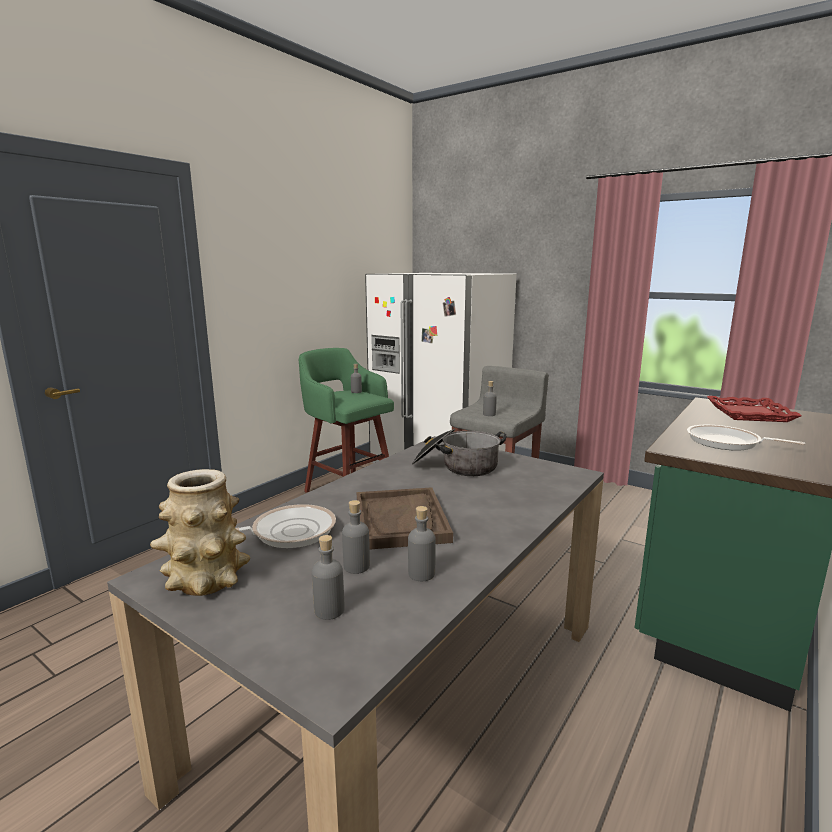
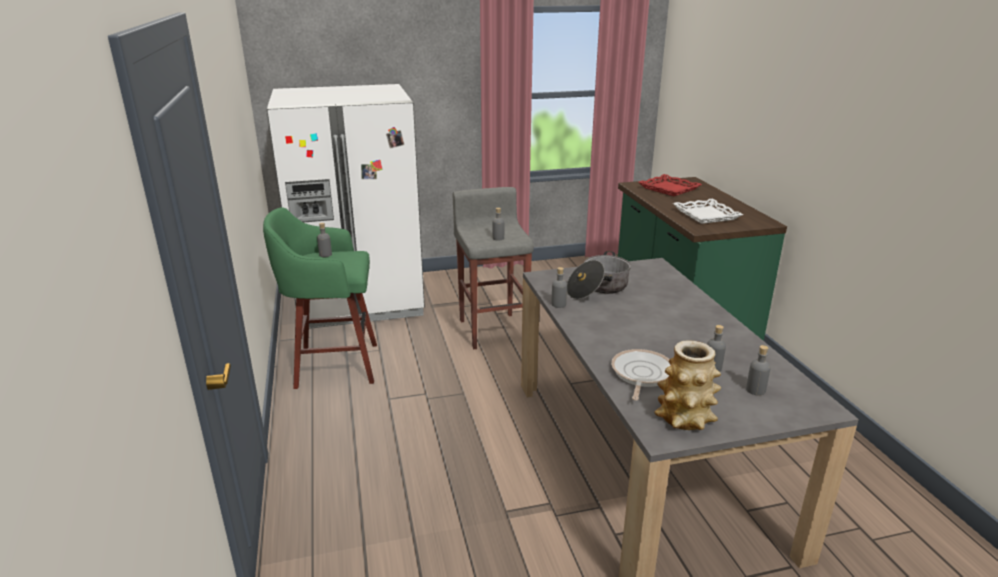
camera: 50 degrees left, 10 degrees up
(401, 520) = (664, 335): brown tray -> none
(421, 574) = (738, 353): grey bottle -> grey bottle (558, 304)
(727, 443) = (706, 215): frying pan -> white tray

